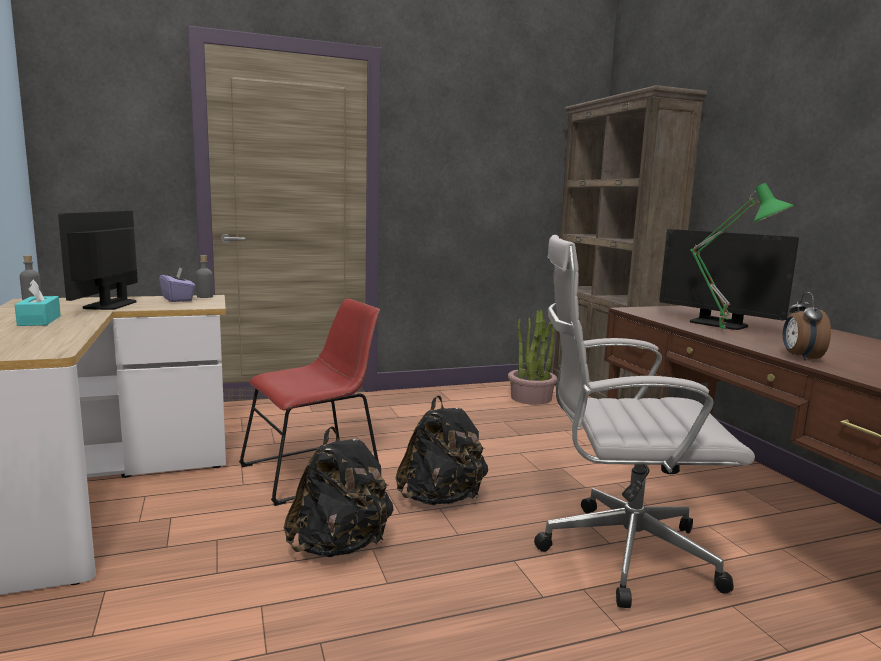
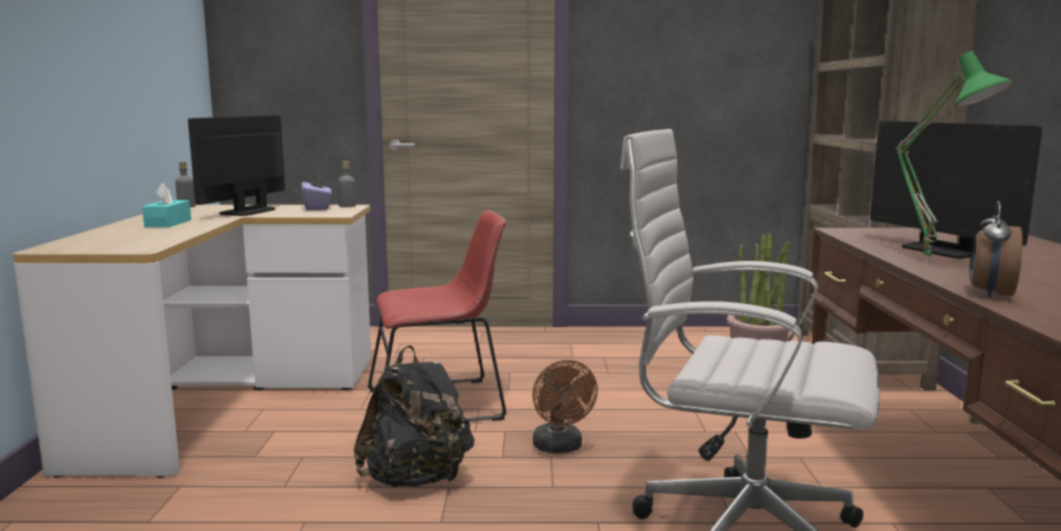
camera: 20 degrees right, 0 degrees up
(441, 499) = (560, 448): black backpack -> brown fan

